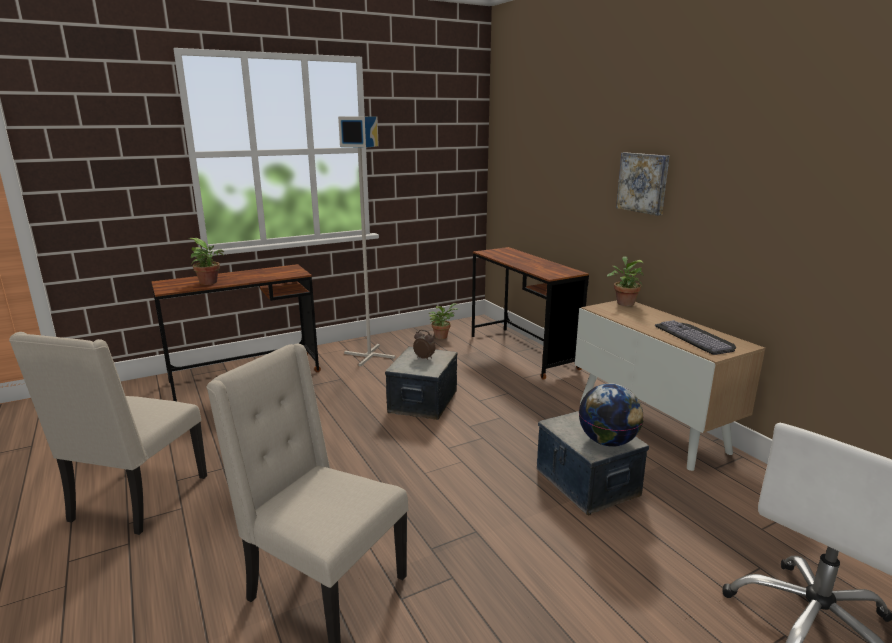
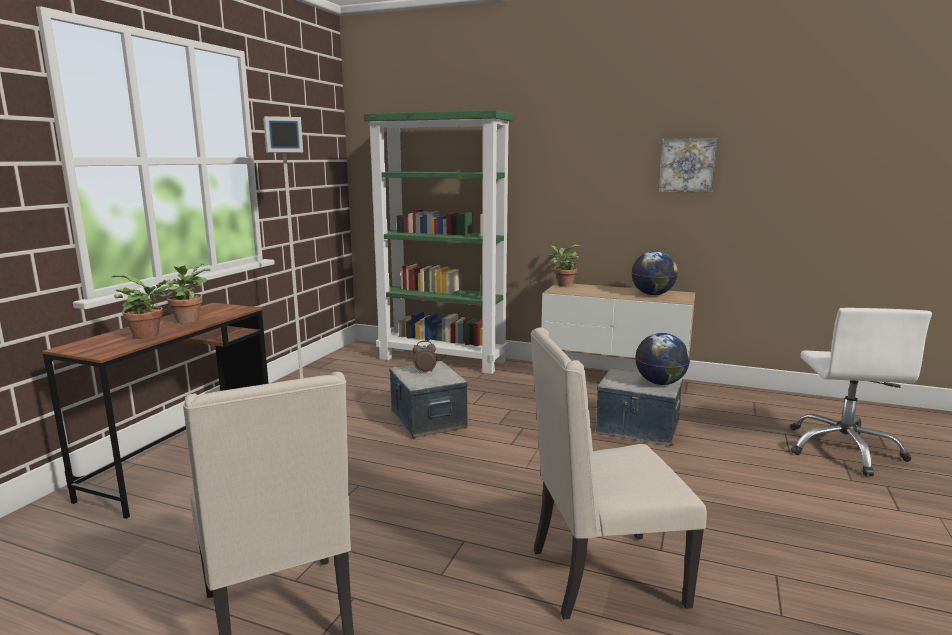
camera: 40 degrees left, 5 degrees down
(442, 336) = (348, 366): potted plant -> potted plant (188, 320)
(522, 352) = (443, 360): brown desk -> green bookcase
(643, 183) = (561, 180): picture -> picture (687, 165)
(697, 337) = (653, 294): keyboard -> globe

